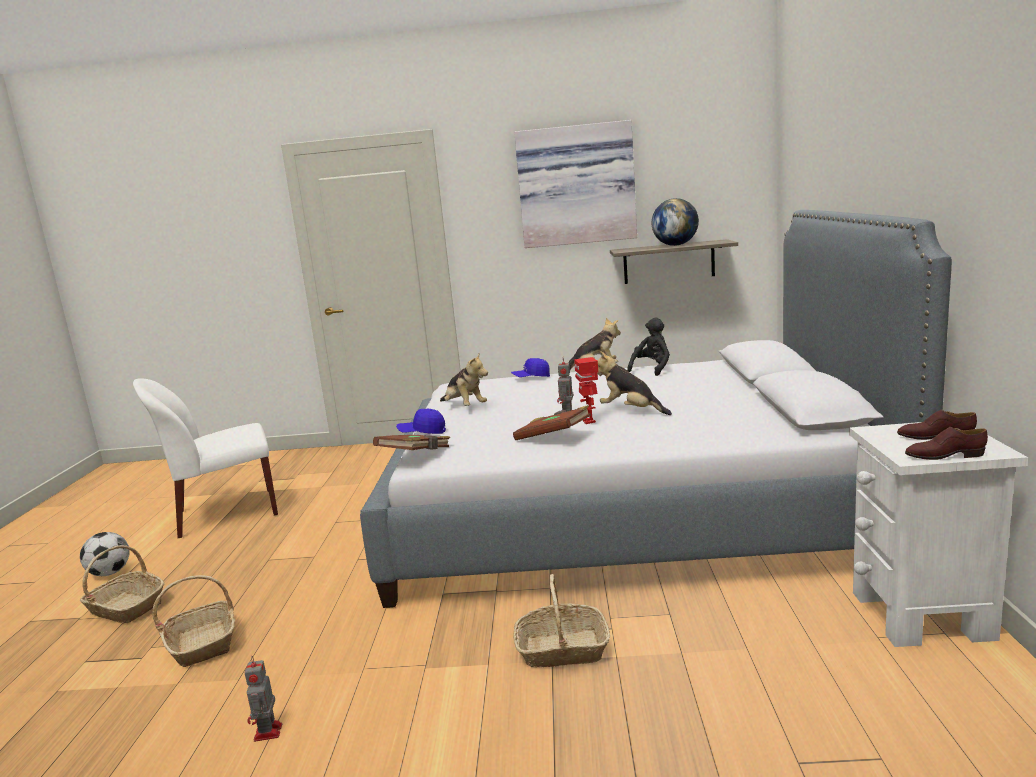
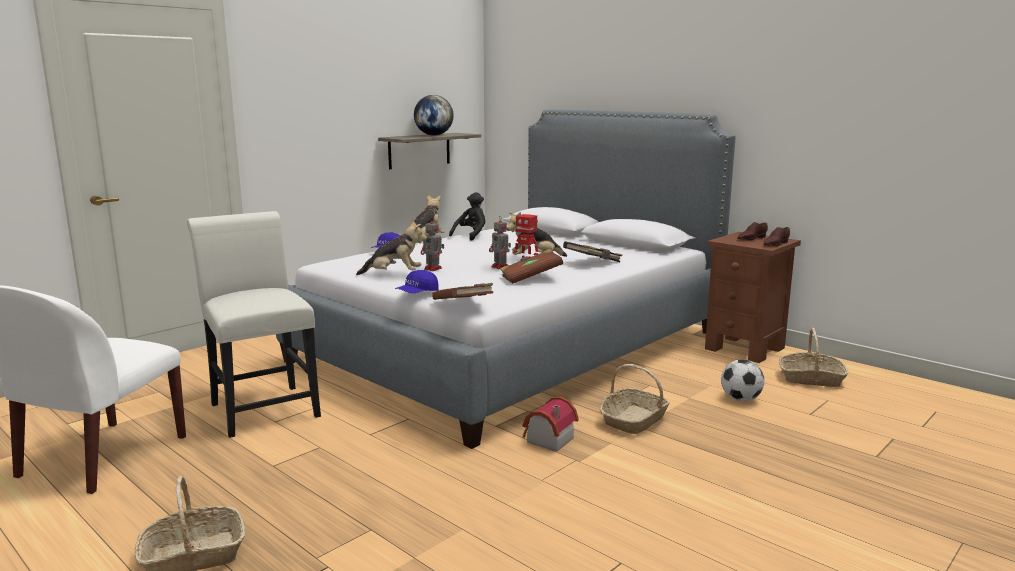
camera: 50 degrees left, 0 degrees up
(110, 573) = (72, 550): football -> football (740, 399)
(203, 643) = (367, 531): basket -> basket (811, 379)
(267, 733) = (563, 535): toy robot -> toy robot (433, 269)
(351, 506) = (262, 407): none -> white chair
(448, 629) = (547, 440): none -> toy house
(576, 185) = (352, 75): picture -> none
(652, 369) = (471, 236): black plush toy -> black plush toy turned 45 degrees clockwise
(672, 430) = (593, 263): none -> black book
(919, 616) = (745, 349): white nightstand -> brown nightstand

